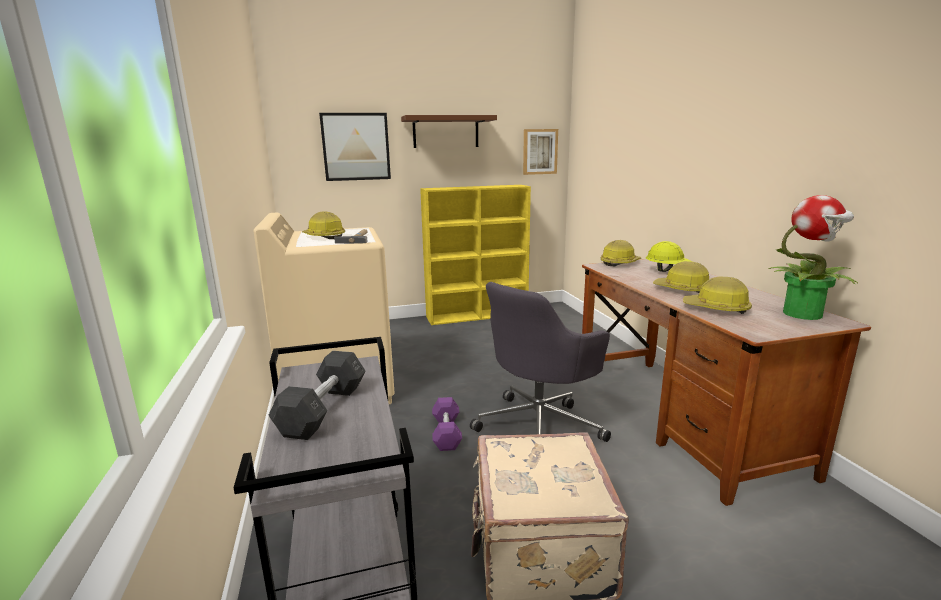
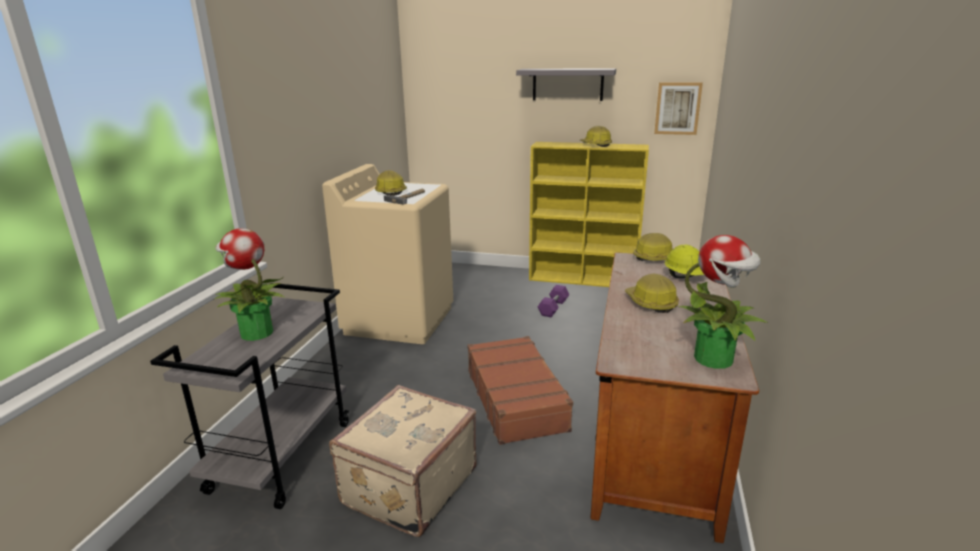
camera: 30 degrees right, 5 degrees up
(323, 410) = (255, 332): grey dumbbell -> potted plant
(356, 147) = (478, 98): picture -> none
(446, 132) = (567, 84): brown shelf -> grey shelf
(446, 433) = (438, 380): purple dumbbell -> purple dumbbell (553, 308)
(540, 426) = (516, 399): grey office chair -> brown suitcase
(716, 309) = (637, 331): hard hat -> hard hat (595, 145)

